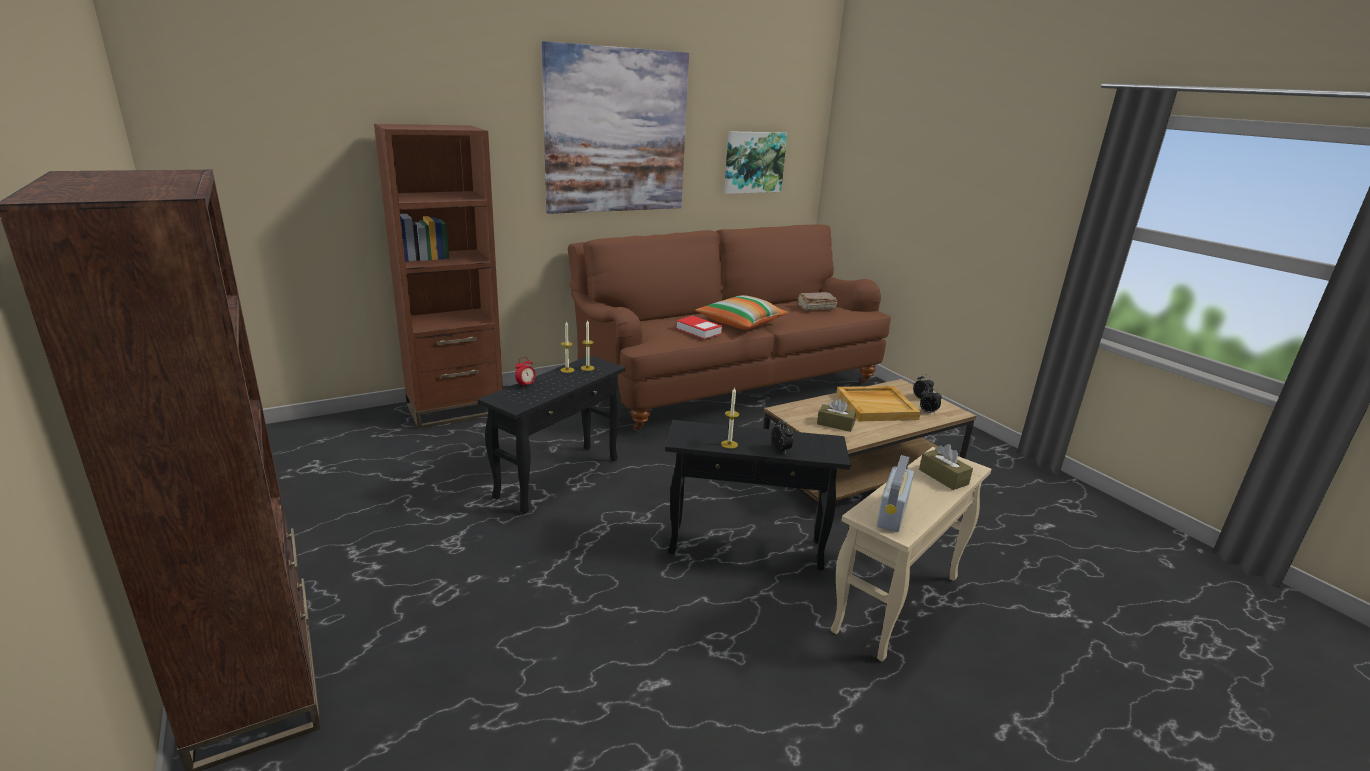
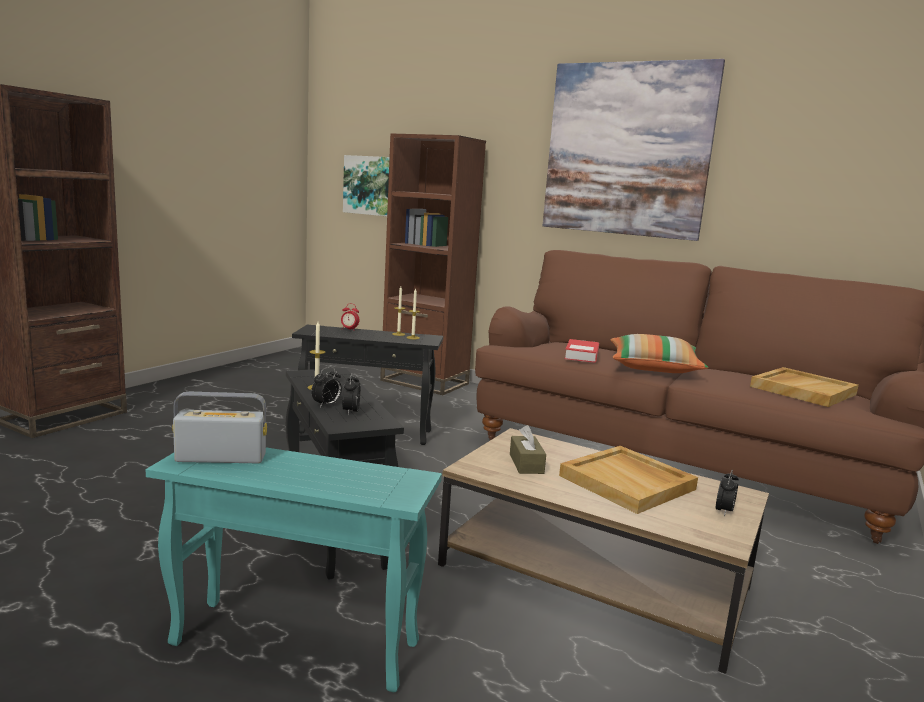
camera: 60 degrees right, 10 degrees down
(754, 162) = (825, 195): picture -> picture (372, 185)
(815, 308) = (802, 390): brown book -> beige tray
(897, 604) = (295, 644): beige side table -> turquoise side table
(927, 412) = (677, 519): alarm clock -> alarm clock (351, 412)
(943, 477) = (350, 481): brown tissue box -> none

